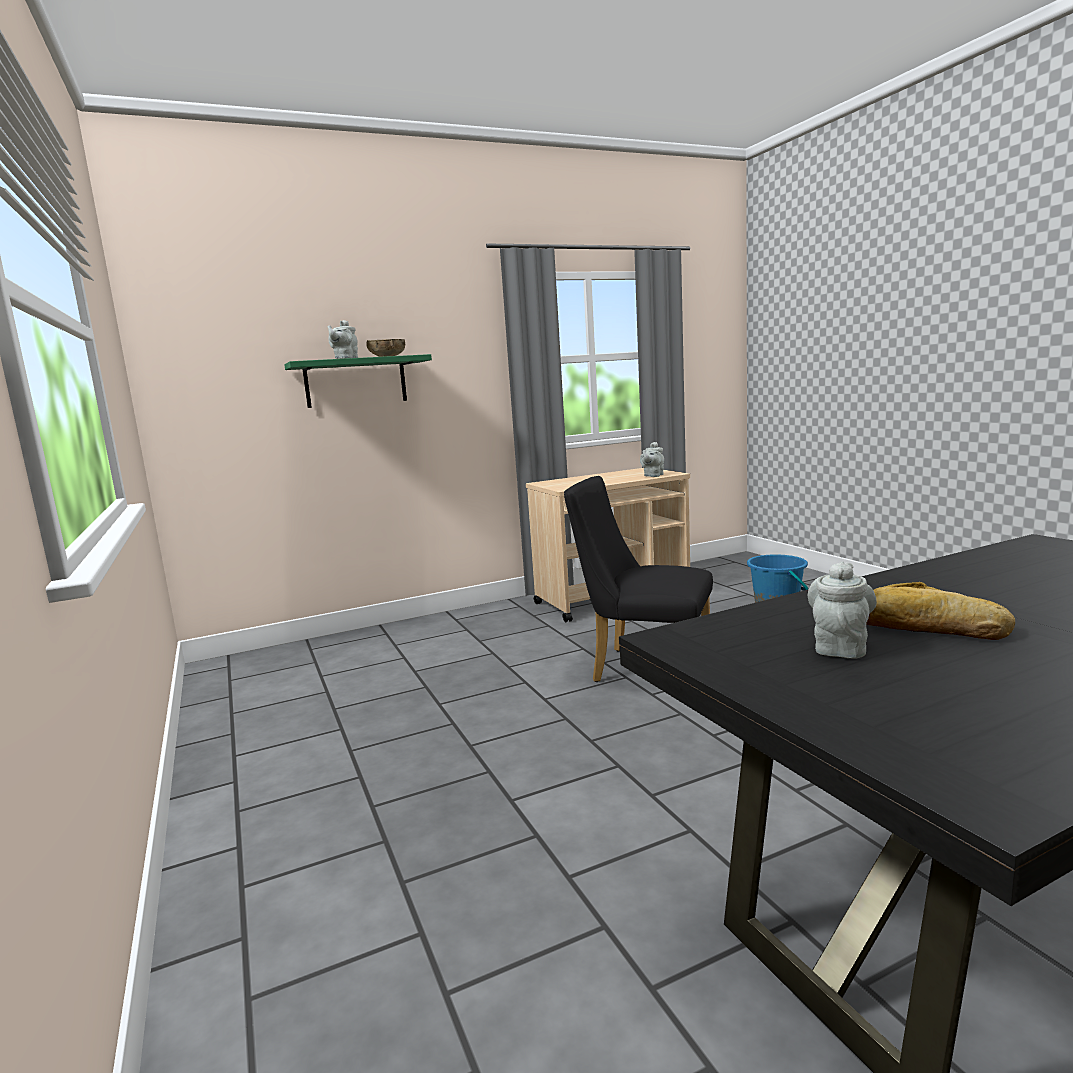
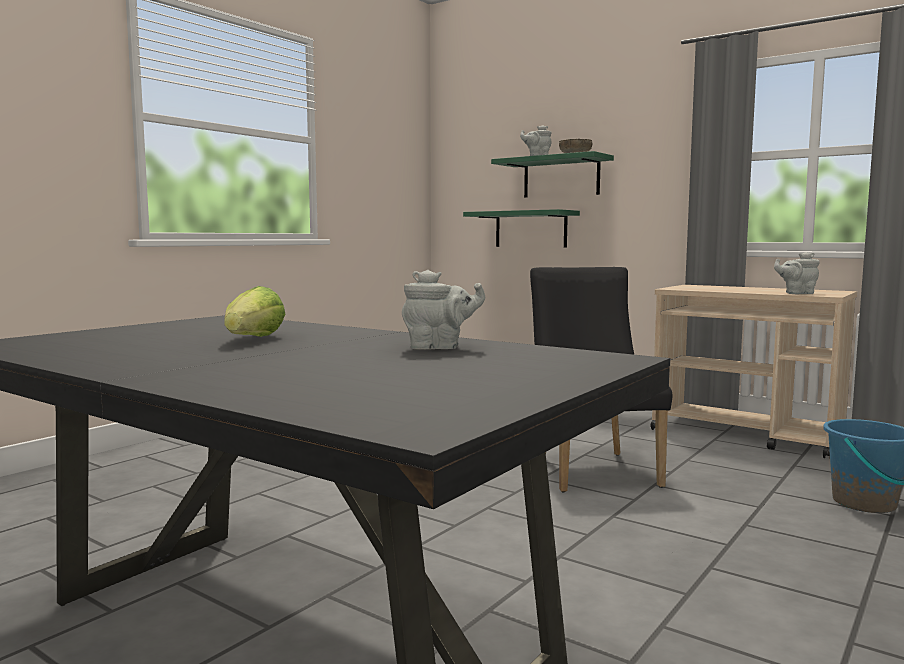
camera: 60 degrees right, 5 degrees down
(322, 446) = (530, 229): none -> green shelf
(840, 646) = (210, 331): grey teapot -> grey teapot (439, 348)
(929, 628) = (254, 339): bread -> lettuce

